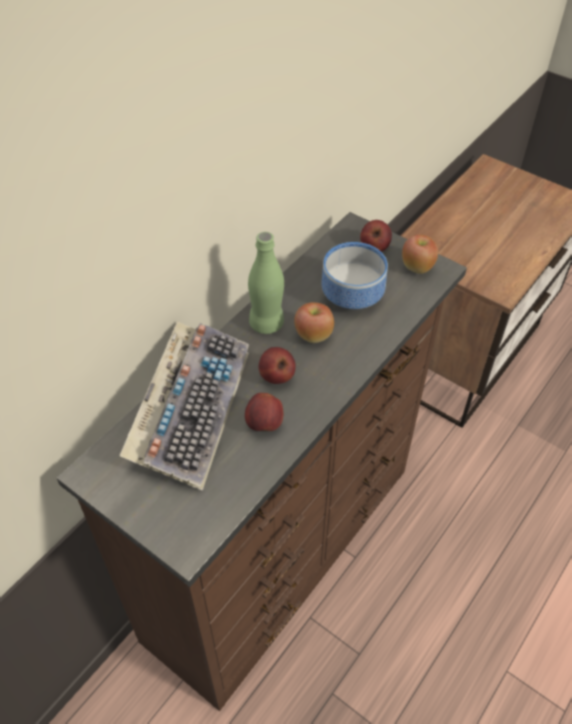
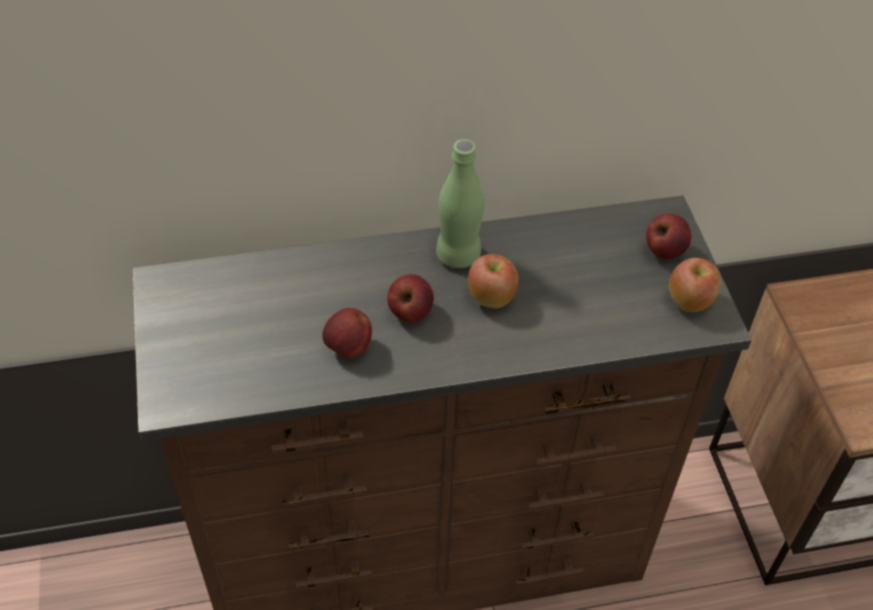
camera: 40 degrees right, 0 degrees up
(190, 408) = (300, 286): keyboard -> none
(354, 294) = (583, 285): bowl -> none

